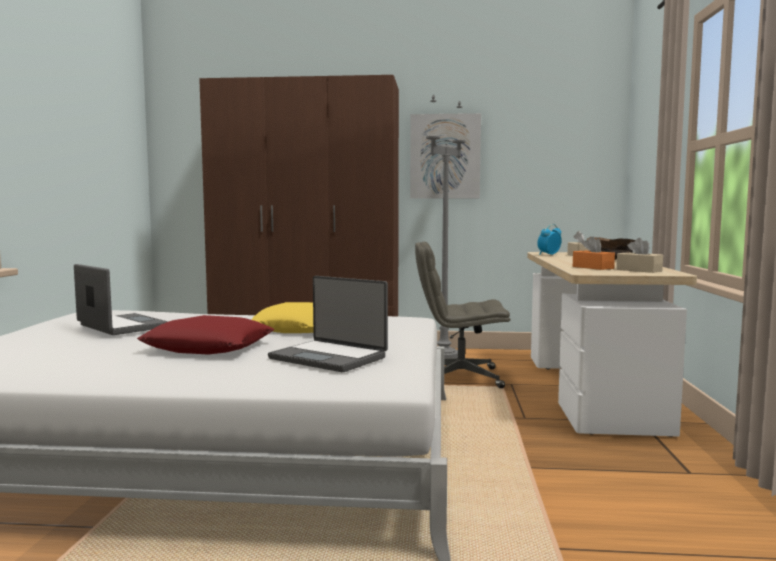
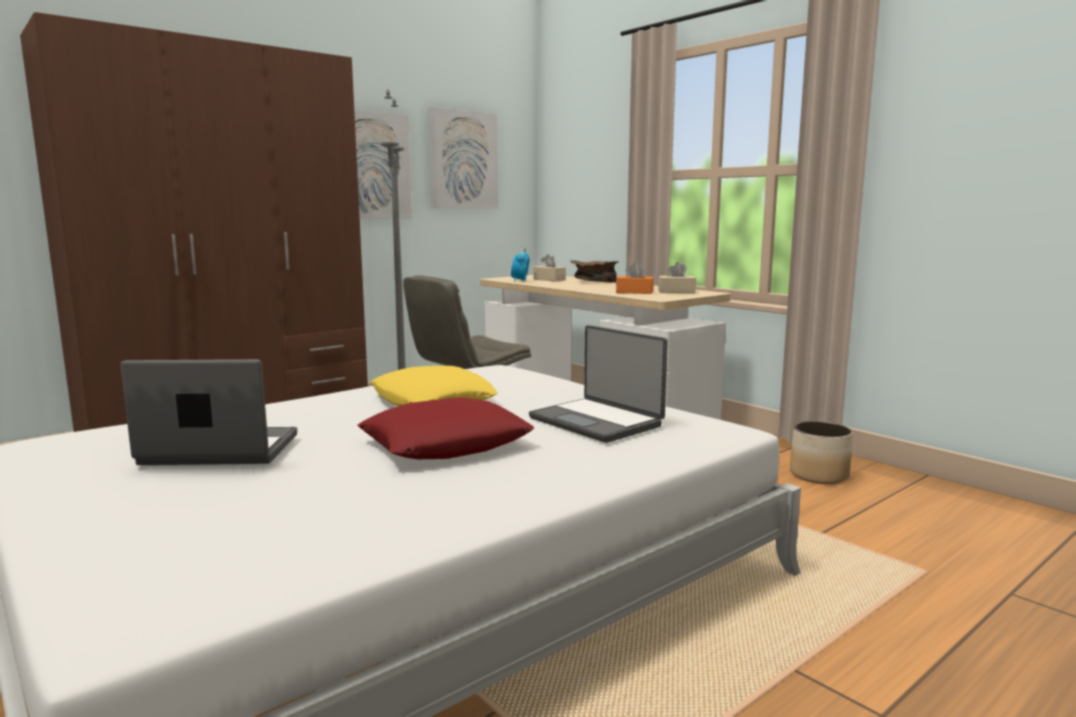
camera: 45 degrees left, 5 degrees up
(329, 357) = (597, 421): laptop -> laptop turned 60 degrees clockwise
(537, 148) = (463, 160): none -> picture
(701, 506) = (818, 475): none -> planter

